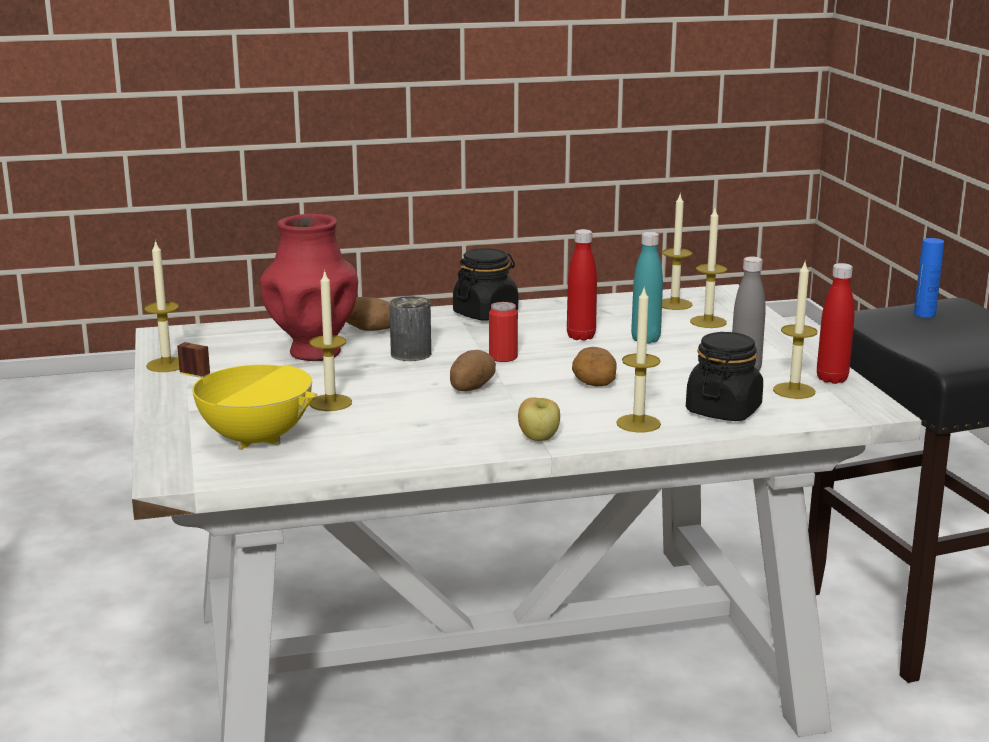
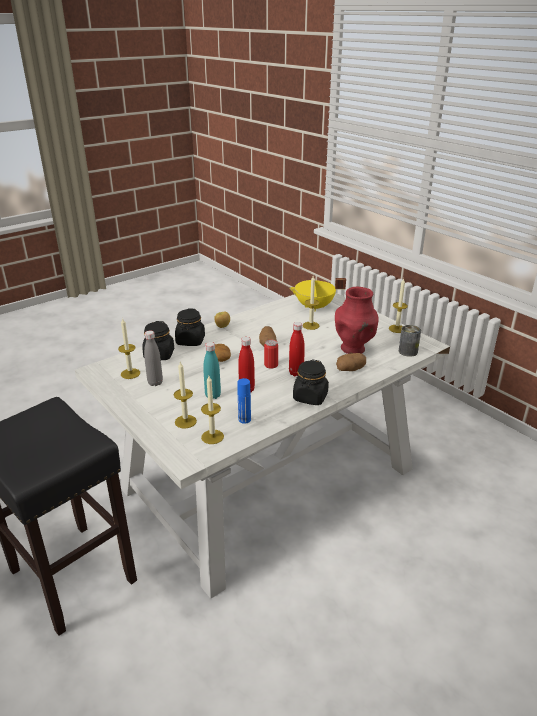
camera: 155 degrees right, 10 degrees up
(411, 354) = (312, 358): can -> can (408, 351)
(638, 423) = (190, 341): candle -> black jar
(832, 379) = (112, 386): red bottle -> red bottle (296, 373)
(924, 314) = (49, 456): blue bottle -> blue bottle (244, 419)

